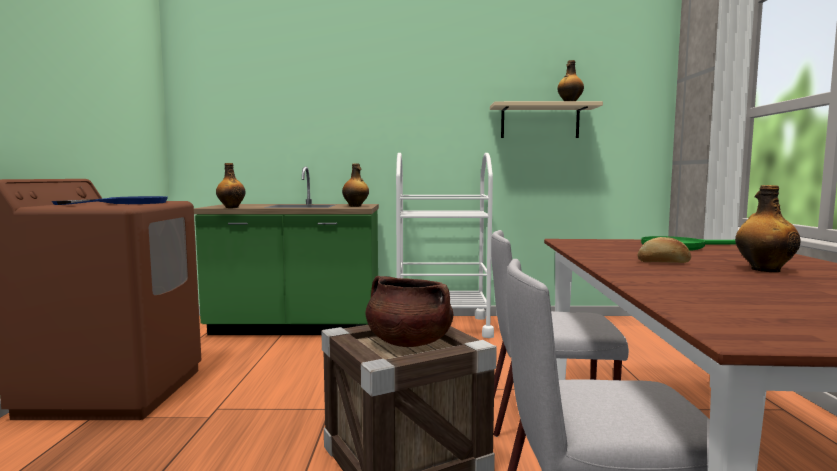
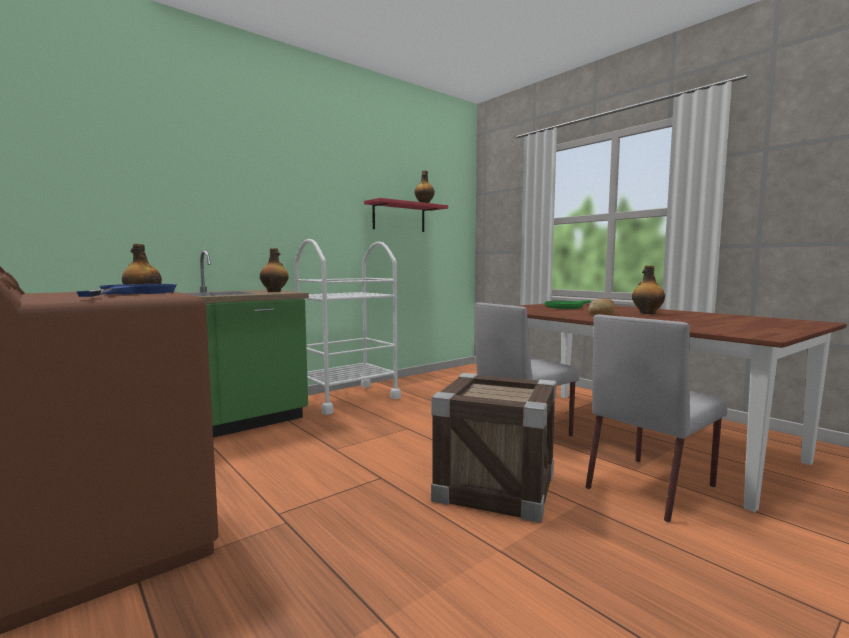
camera: 40 degrees left, 0 degrees up
(408, 342) = (495, 392): brown cooking pot -> none
(540, 122) = (399, 217): beige shelf -> red shelf

